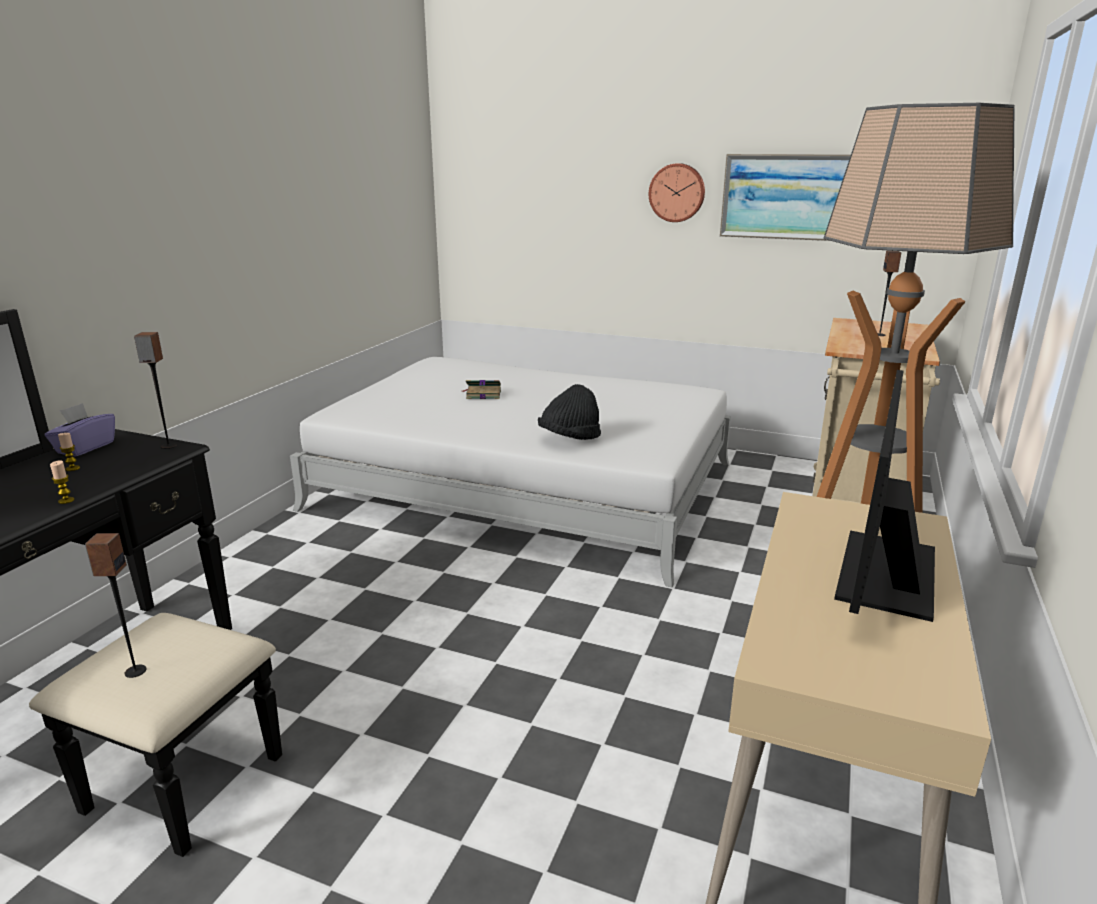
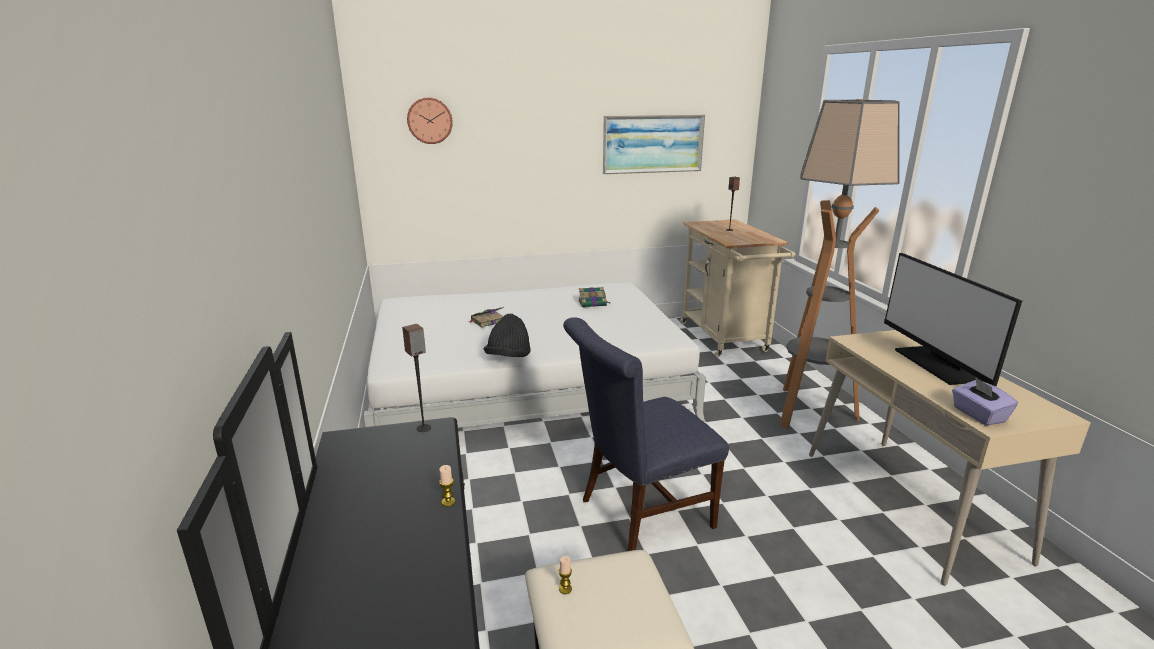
camera: 35 degrees left, 0 degrees up
(72, 468) = (382, 476): candle -> candle (565, 589)
(85, 447) = (346, 456): purple tissue box -> purple tissue box (978, 415)
(135, 671) = (610, 614): speaker -> none
(450, 649) = (639, 515): none -> blue chair
(569, 438) = (603, 338): black hat -> black hat (508, 357)
(629, 402) = (593, 303): none -> book
(677, 192) = (569, 144): wall clock -> wall clock (429, 120)

